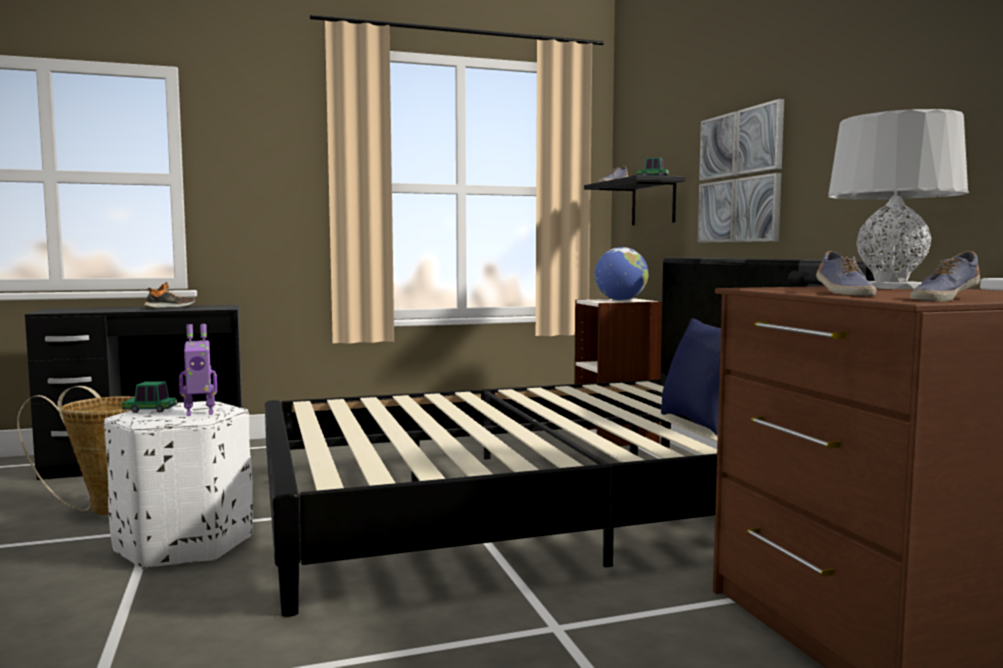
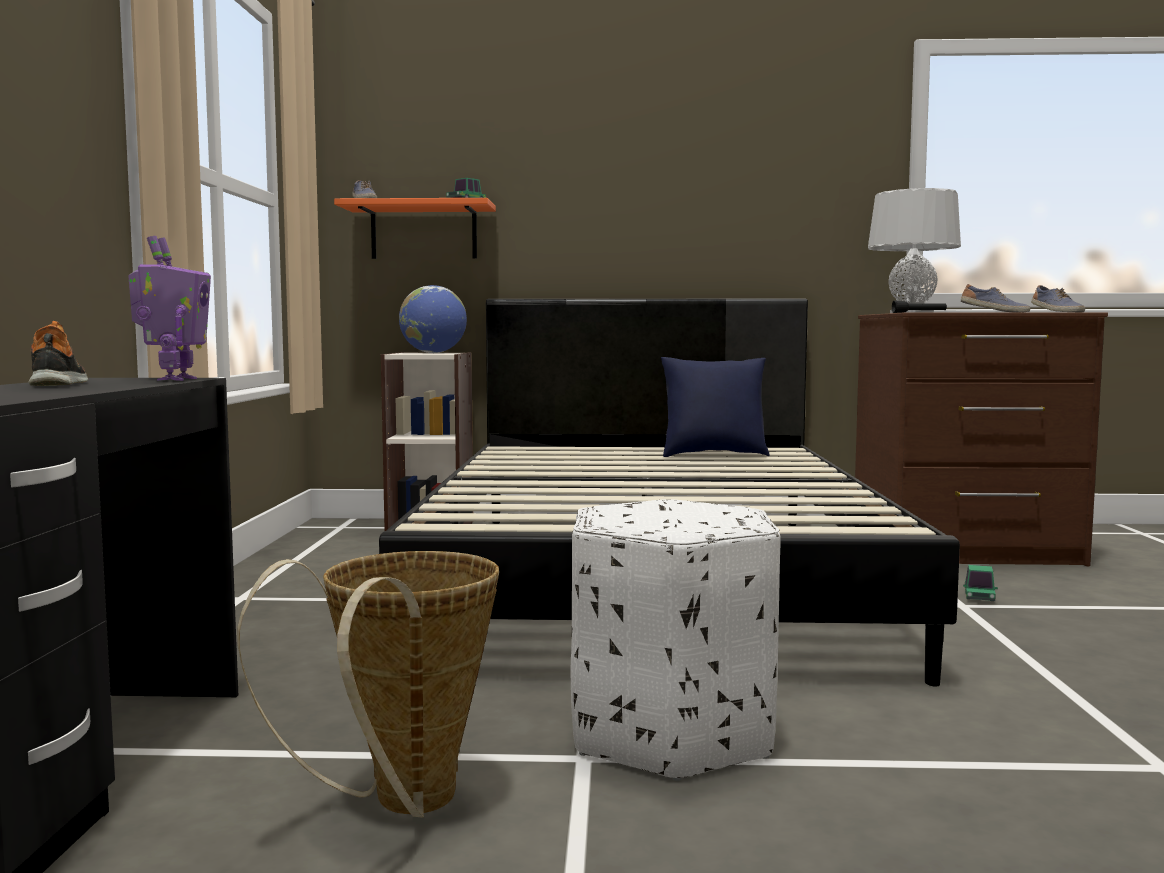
camera: 70 degrees left, 0 degrees up
(150, 410) = (655, 522): toy car -> toy car (979, 597)
(199, 413) = (702, 507): toy robot -> toy robot (174, 379)
(653, 202) = (424, 232): black shelf -> orange shelf
(739, 177) = (601, 215): picture -> none

